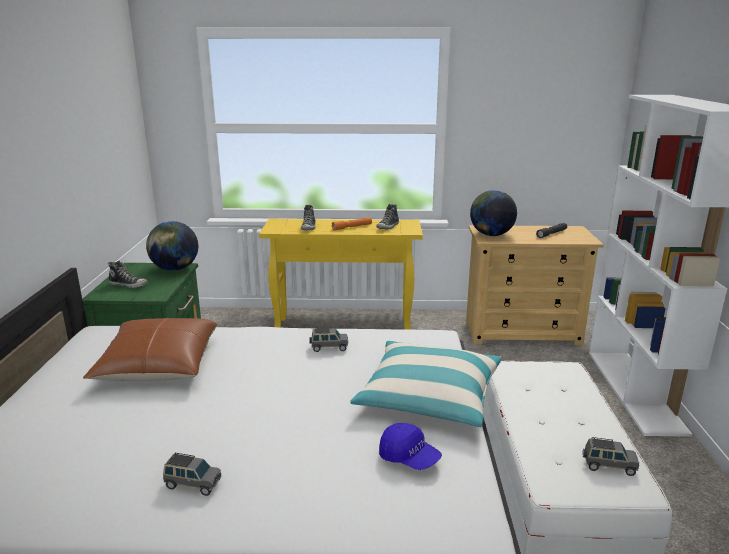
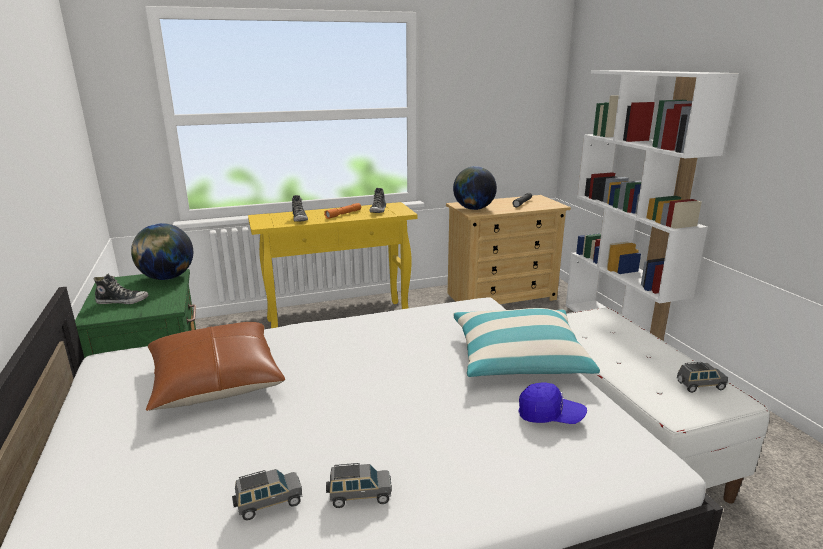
camera: 20 degrees left, 0 degrees up
(329, 347) = (389, 331): grey toy car -> grey toy car (268, 504)

